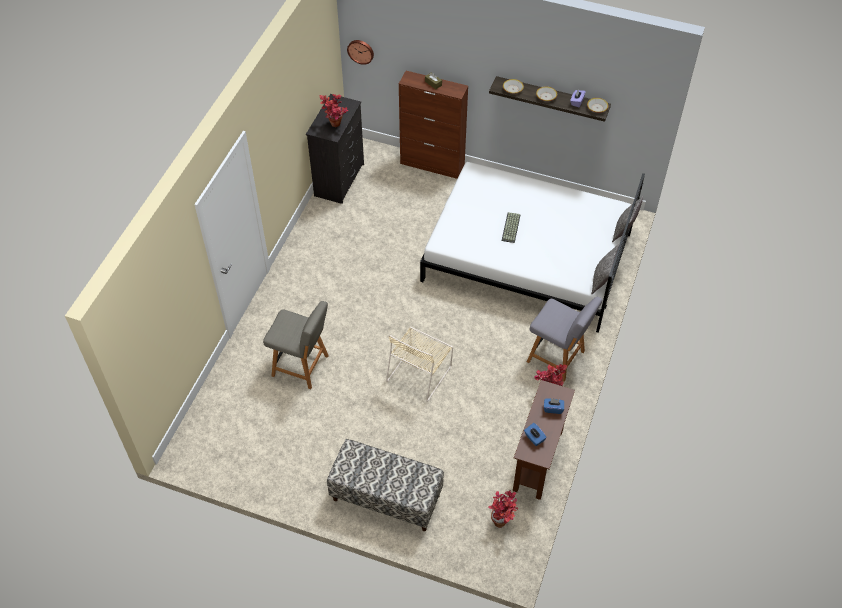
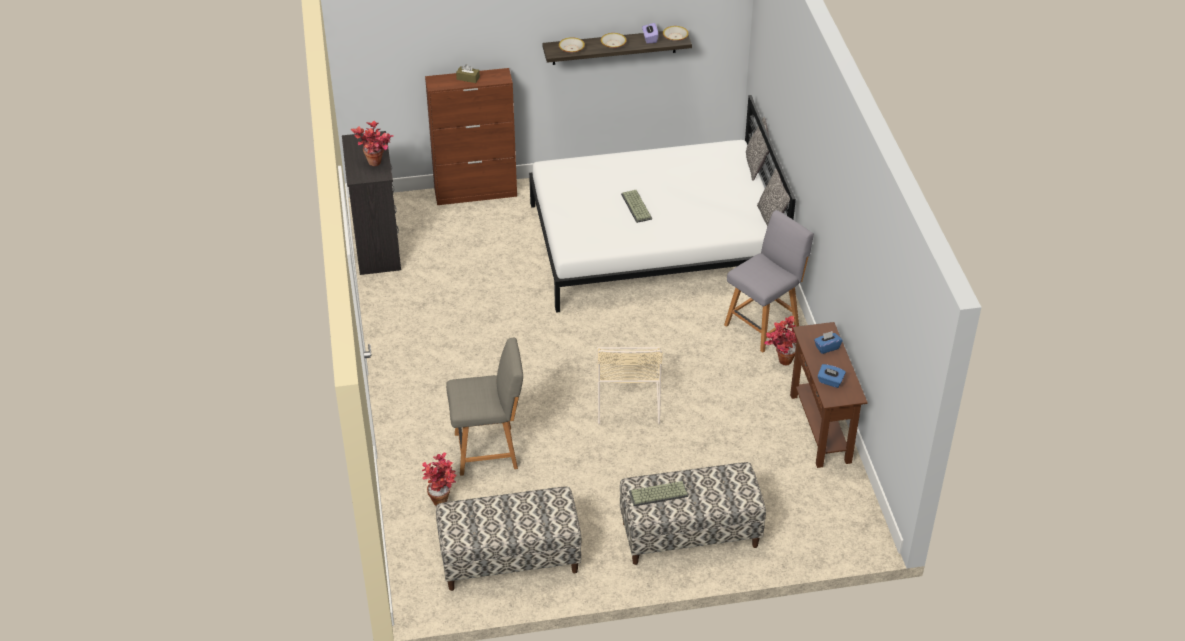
camera: 30 degrees left, 10 degrees down
(257, 455) = (509, 560): none -> bench
(361, 51) = (361, 71): wall clock -> none
(361, 463) = (658, 495): none -> keyboard
(502, 520) = (829, 499): potted plant -> potted plant (442, 498)
(557, 357) = (763, 325): grey chair -> grey chair turned 45 degrees counterclockwise

